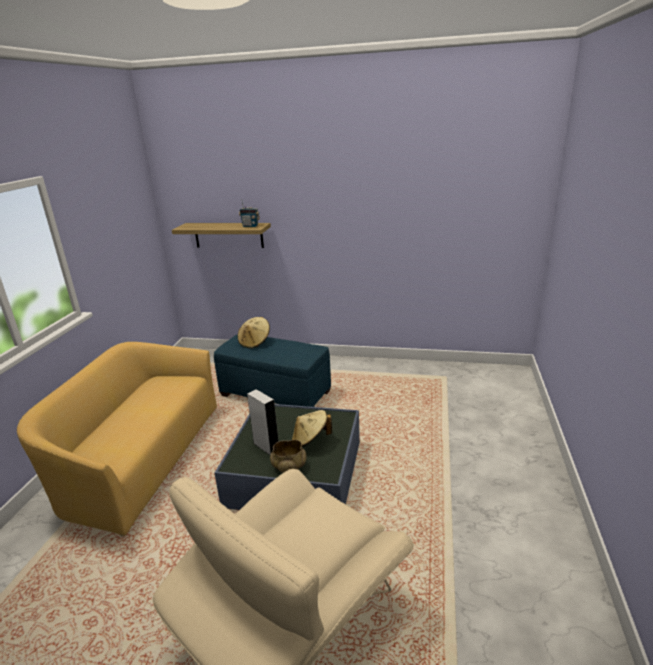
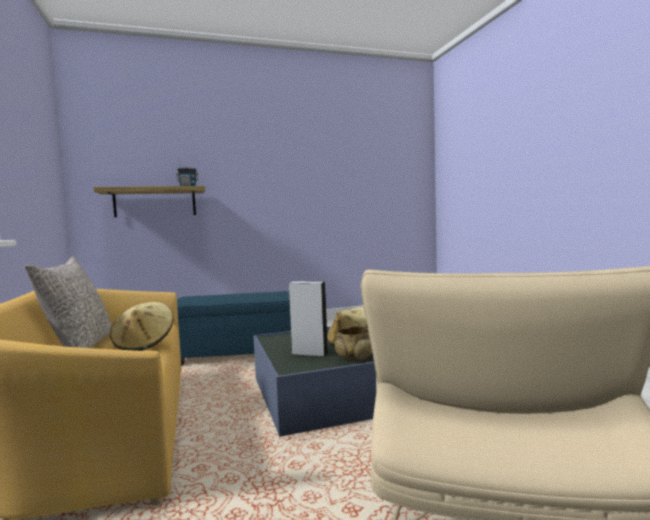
camera: 30 degrees left, 20 degrees down
(123, 402) = (79, 347): none -> grey pillow
(255, 342) = (212, 295): beige hat -> beige hat (144, 344)

